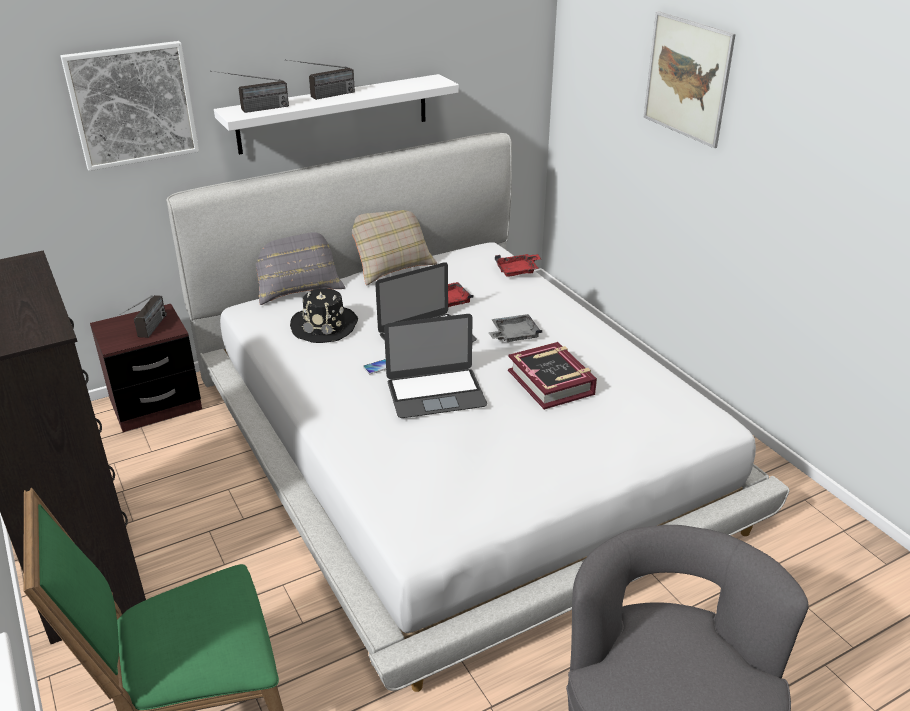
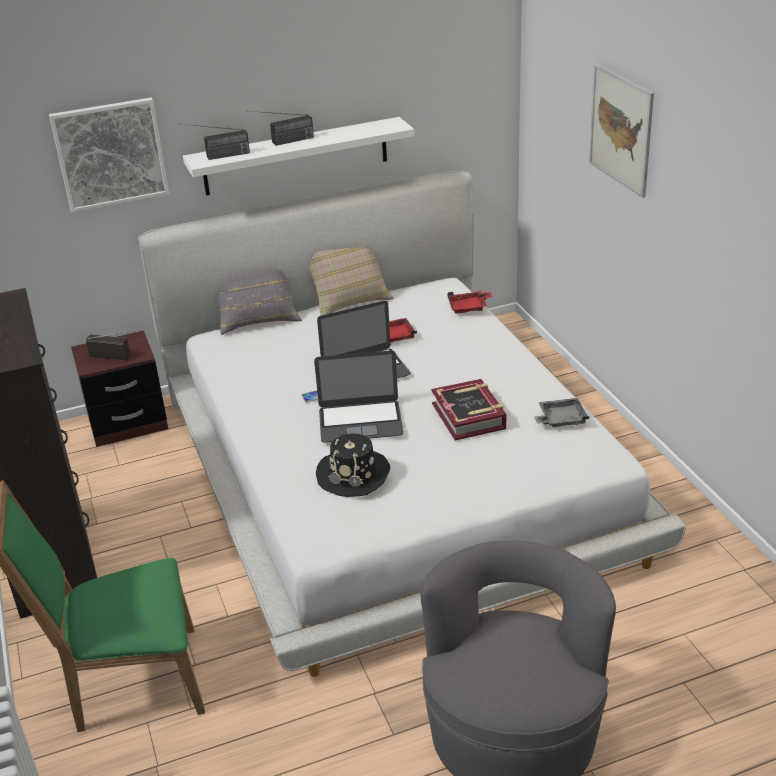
camera: 10 degrees right, 0 degrees up
(148, 332) = (120, 357): radio -> radio turned 90 degrees counterclockwise
(325, 326) = (276, 356): black hat -> black hat (354, 474)
(514, 335) = (447, 371): grey tray -> grey tray (560, 419)

